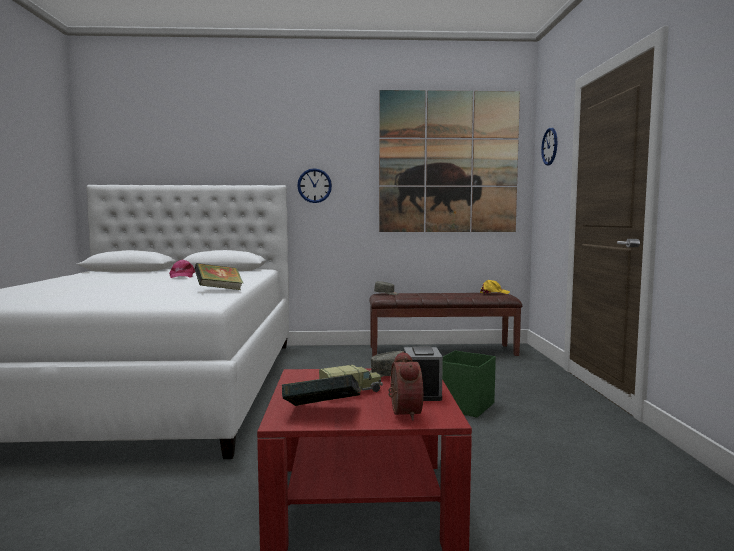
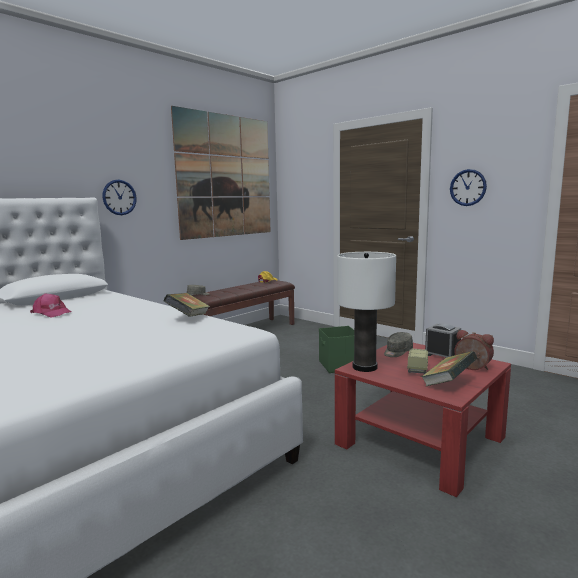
camera: 45 degrees left, 5 degrees up
(310, 375) = (365, 367): none -> white table lamp
(549, 146) = (300, 168): wall clock -> wall clock (468, 187)

